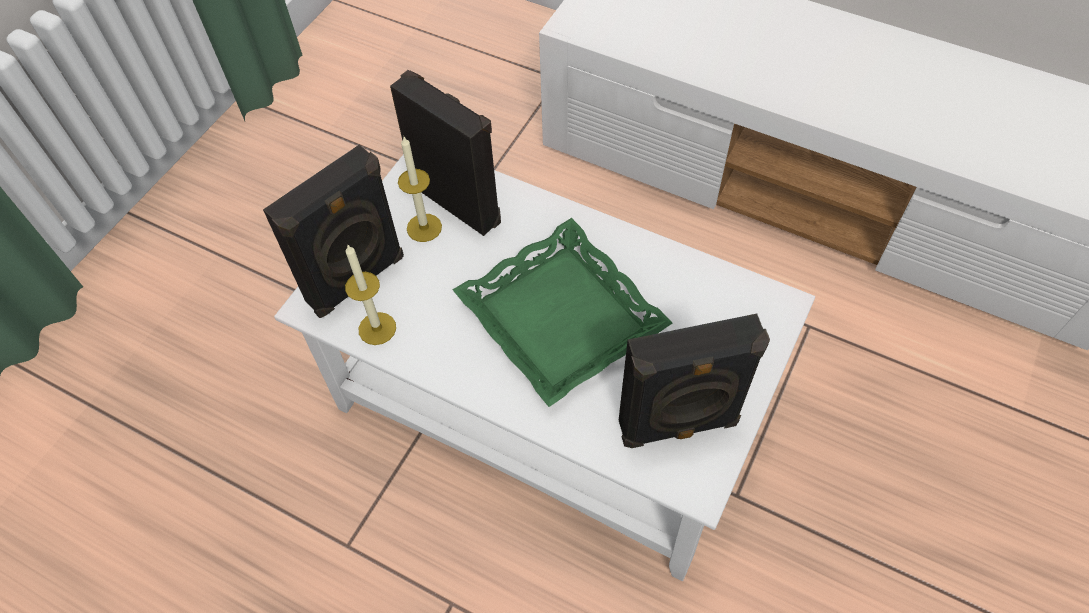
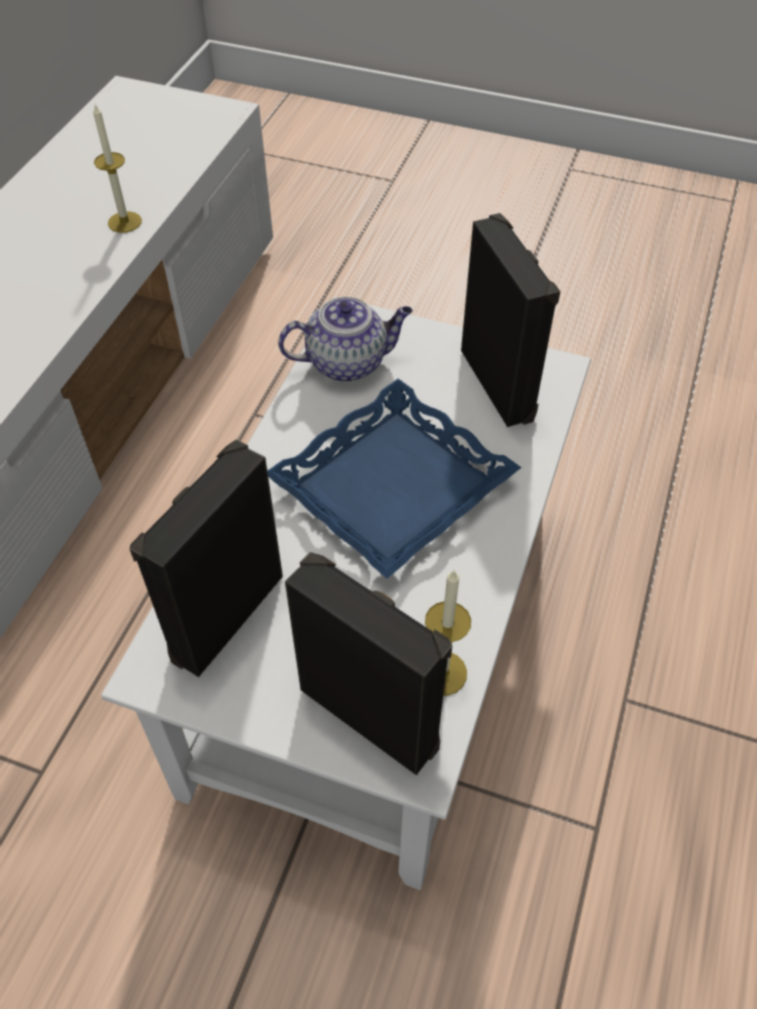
camera: 100 degrees left, 5 degrees down
(424, 227) = (272, 649): candle -> candle (124, 222)
(559, 318) = (393, 487): green tray -> blue tray
(716, 299) = (348, 362): none -> teapot

